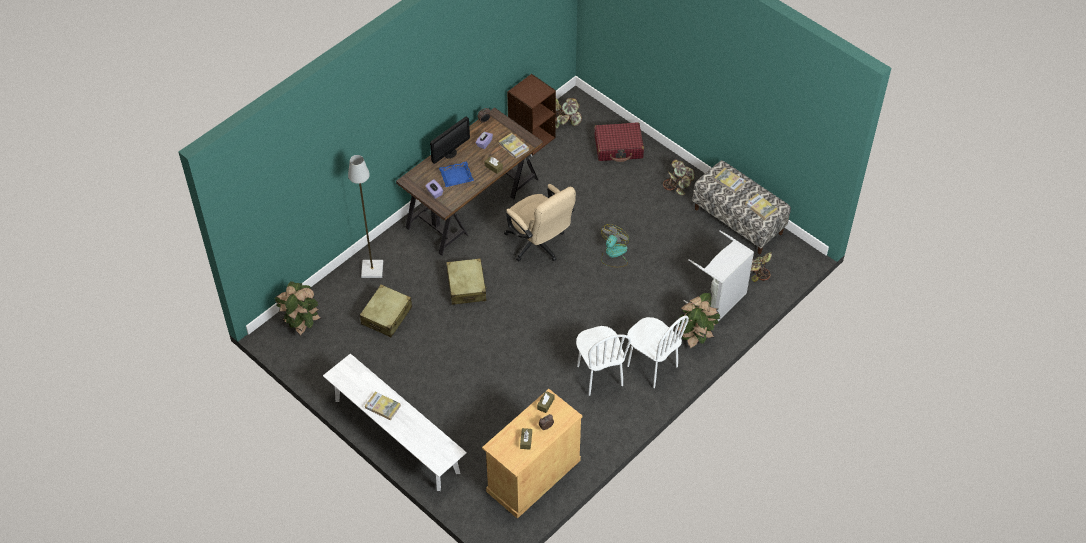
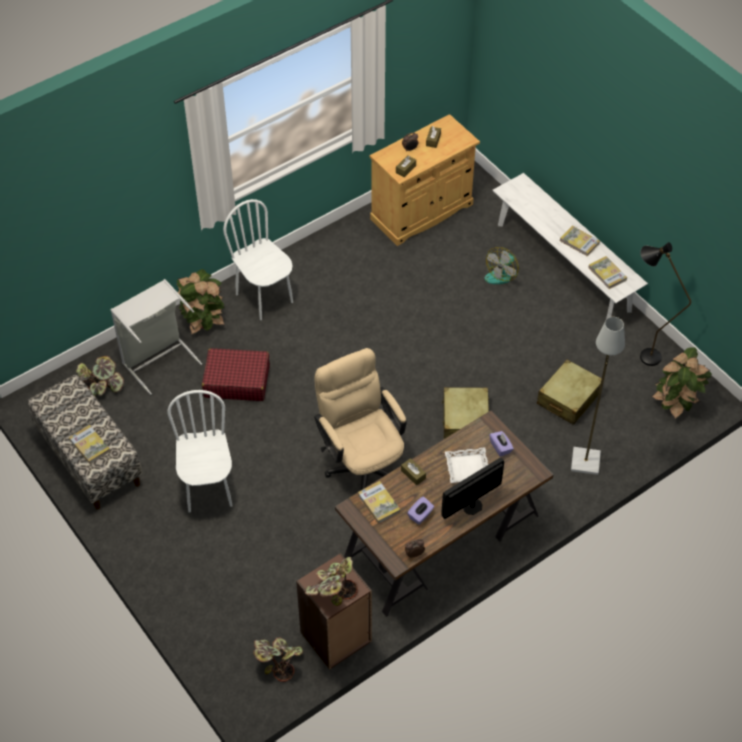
camera: 170 degrees left, 0 degrees up
(326, 361) = (642, 355): none -> black floor lamp
(456, 177) = (467, 467): blue tray -> white tray
(599, 376) = (327, 296): white chair -> white chair (208, 489)
(613, 254) = (268, 437): fan -> fan (502, 274)
(618, 147) = (211, 600): red suitcase -> red suitcase (236, 381)
(678, 184) = (147, 525): potted plant -> potted plant (331, 590)
(761, 207) = (66, 402): book -> book (607, 274)

